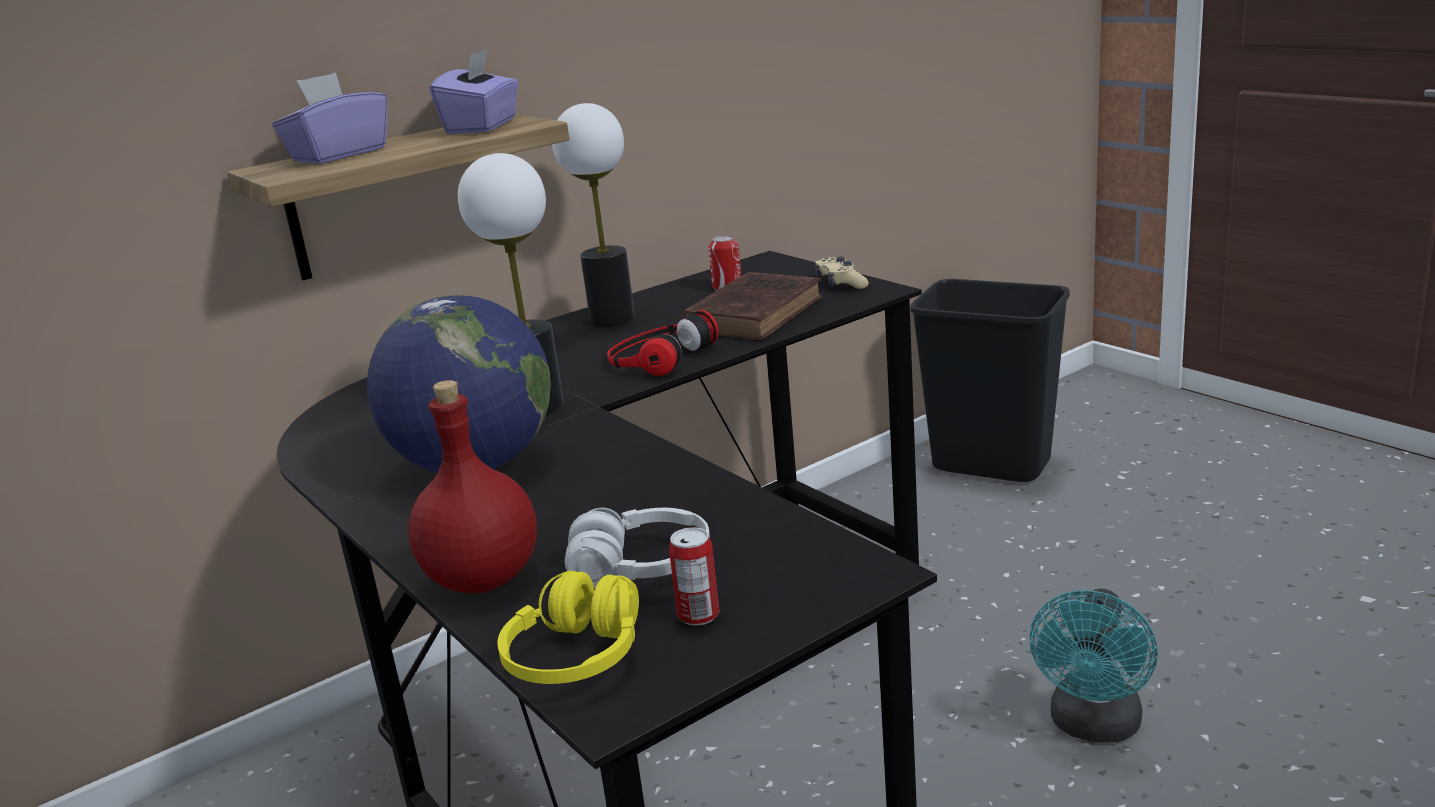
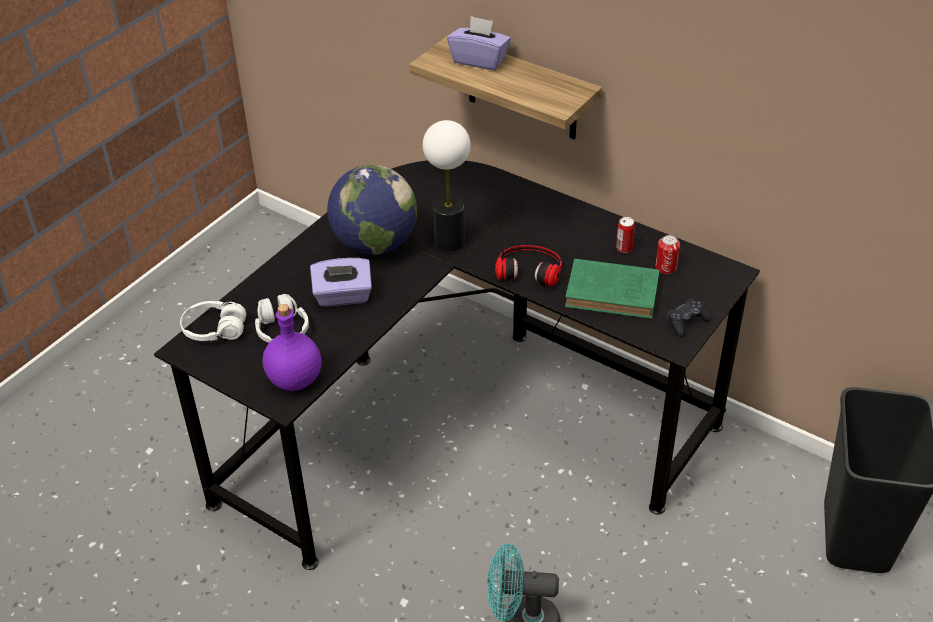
camera: 70 degrees right, 20 degrees up
(483, 127) = (552, 89): purple tissue box -> purple tissue box (343, 296)
(484, 580) = (269, 285): red bottle -> none
(577, 657) = (214, 330): yellow headphones -> white headphones
(613, 318) = (592, 230): table lamp -> none
(698, 615) = (246, 357): can -> can (624, 248)
(756, 313) = (614, 293): brown book -> green book
(805, 559) = (294, 380): none -> purple bottle
(840, 283) = (686, 322): beige game controller -> black game controller

